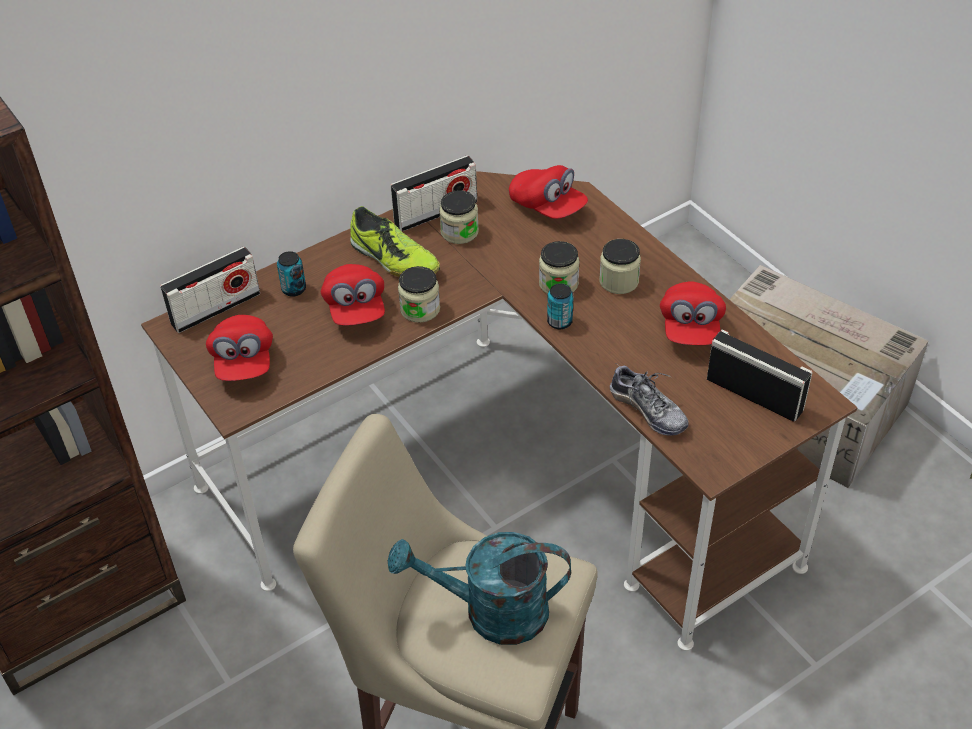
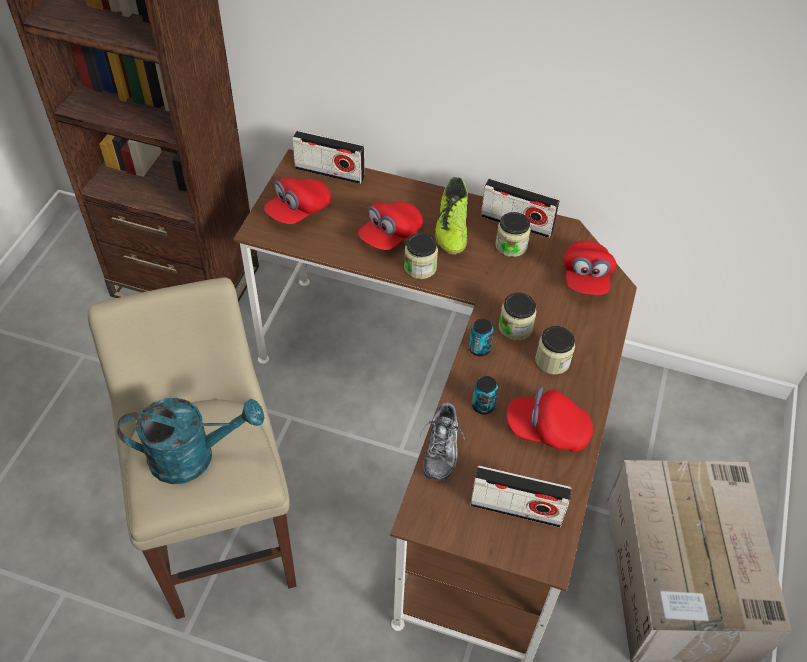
camera: 50 degrees right, 5 degrees up
(294, 289) = (379, 197): can -> can (483, 406)
(490, 612) = (194, 456): turquoise watering can -> turquoise watering can turned 120 degrees clockwise
(690, 328) = (547, 430): red cap -> red cap turned 45 degrees clockwise
(754, 394) = (516, 509): radio -> radio turned 105 degrees clockwise

